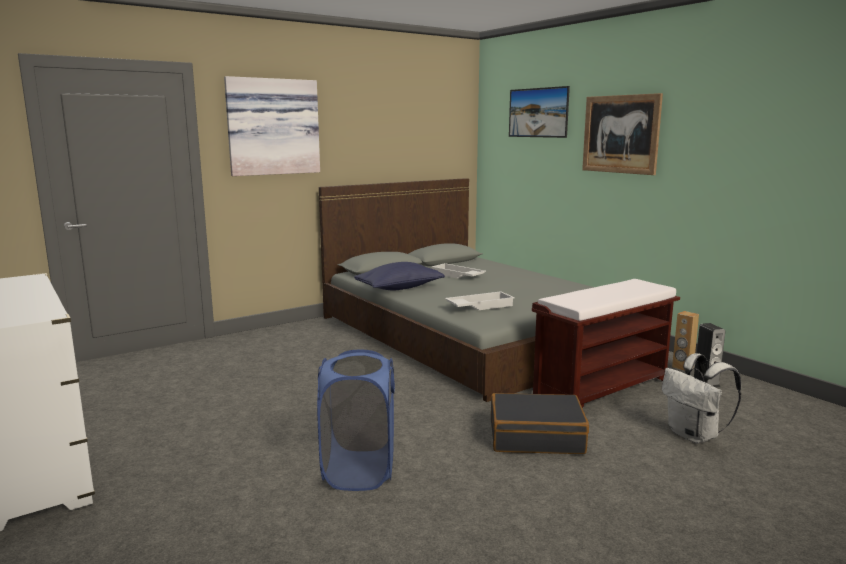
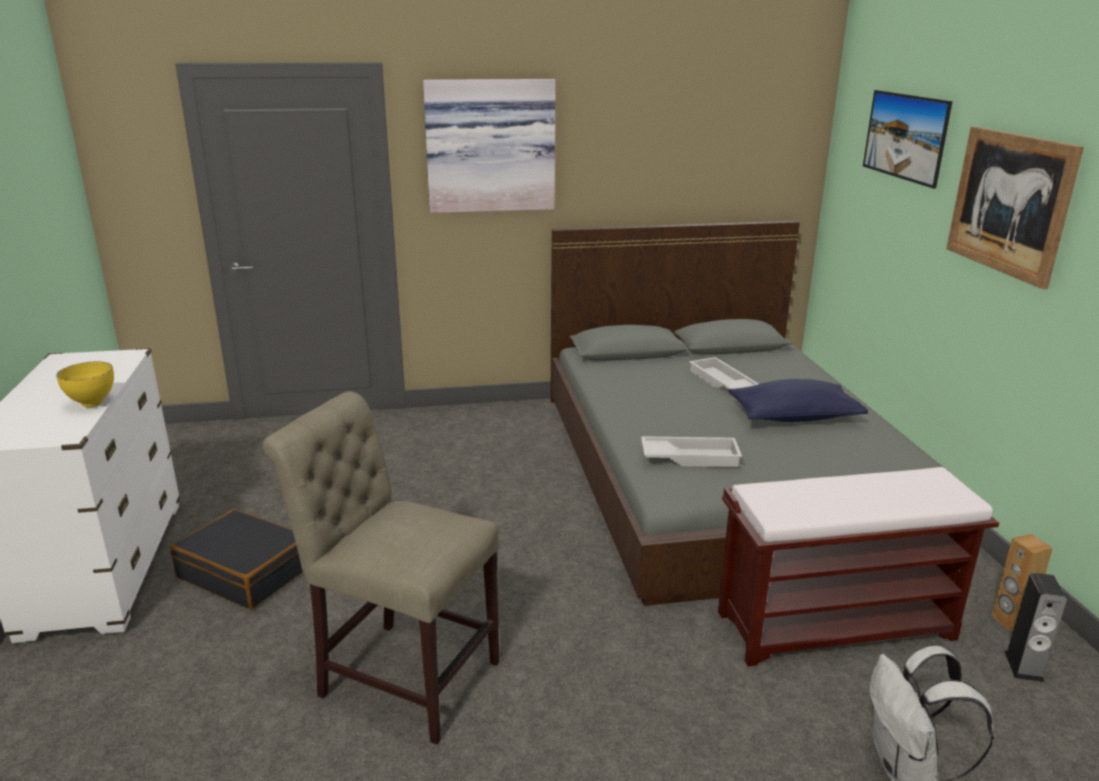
camera: 25 degrees right, 10 degrees up
(43, 300) = (94, 403): none -> yellow bowl
(359, 471) = (402, 674): blue laundry basket -> beige chair
(399, 288) = (617, 395): blue pillow -> blue pillow (794, 417)
(536, 437) = (661, 690): black suitcase -> black suitcase (245, 572)

